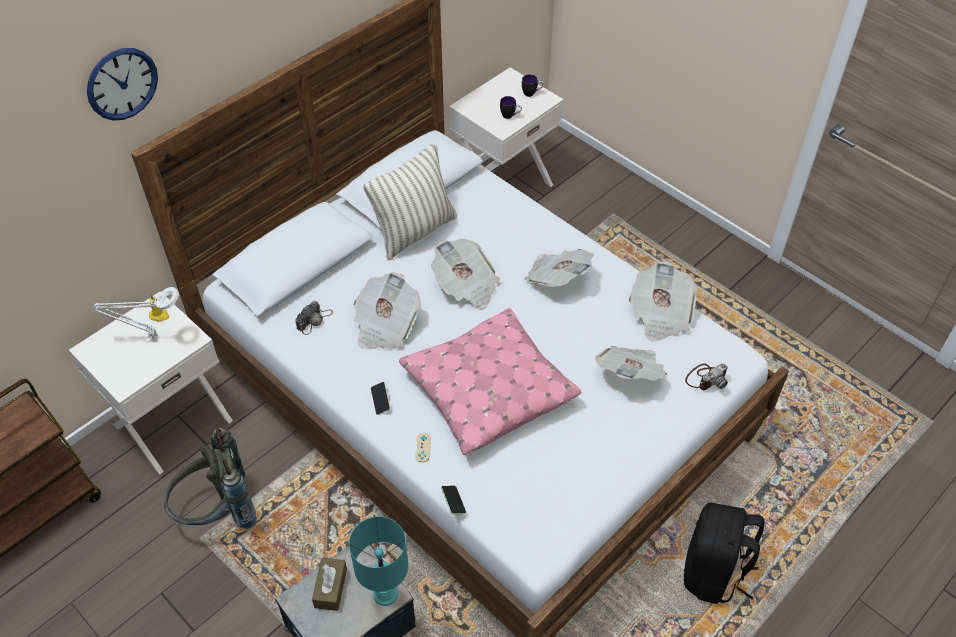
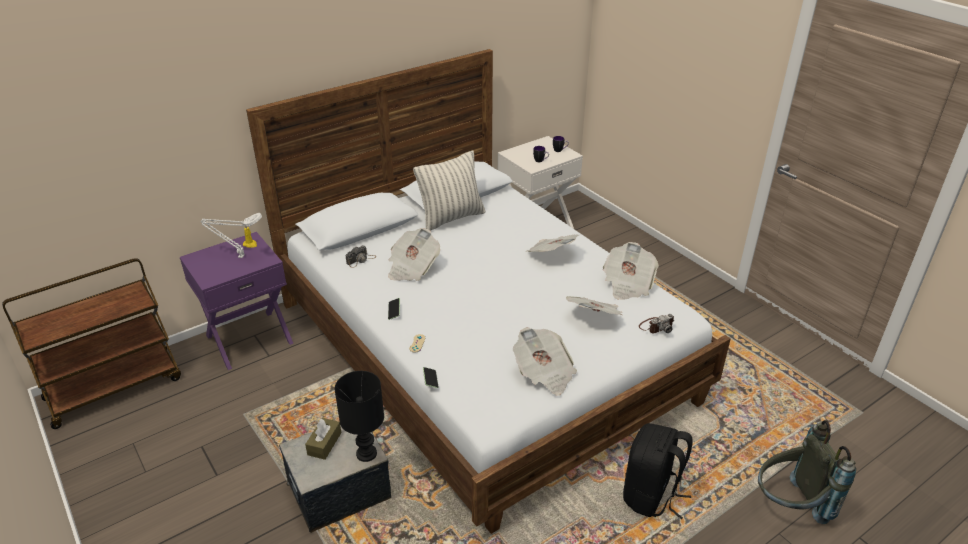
camera: 10 degrees right, 15 degrees down
(122, 84) = (247, 56): wall clock -> none
(172, 421) = (249, 338): white nightstand -> purple nightstand
(217, 512) = (262, 399): grey backpack -> grey backpack (789, 506)
(386, 594) = (367, 454): turquoise table lamp -> black table lamp
(466, 286) = (480, 252): newspaper -> newspaper (544, 373)
(487, 390) = (478, 314): pink pillow -> none

